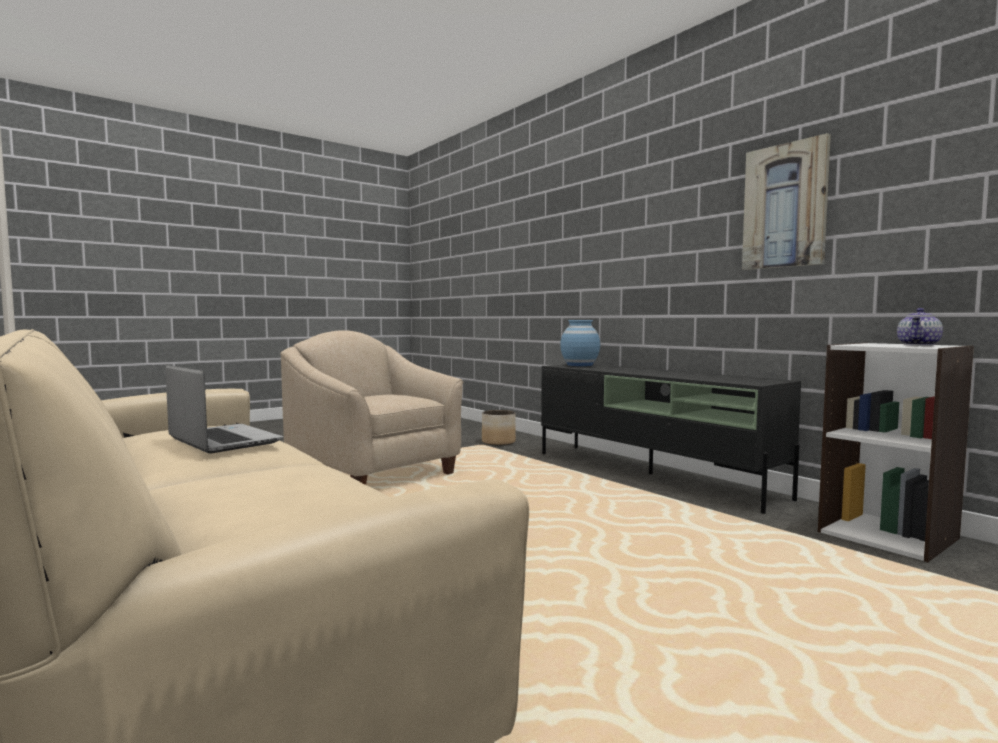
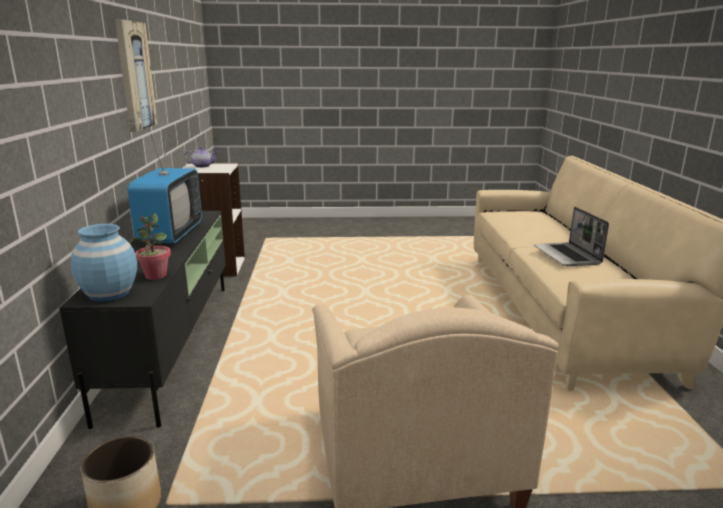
camera: 145 degrees left, 15 degrees up
(587, 368) = (155, 276): none -> potted plant
(685, 374) = (170, 234): none -> television

